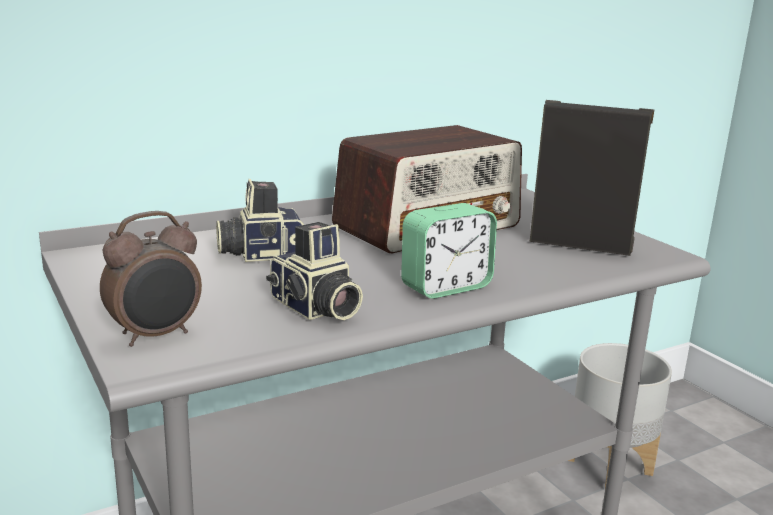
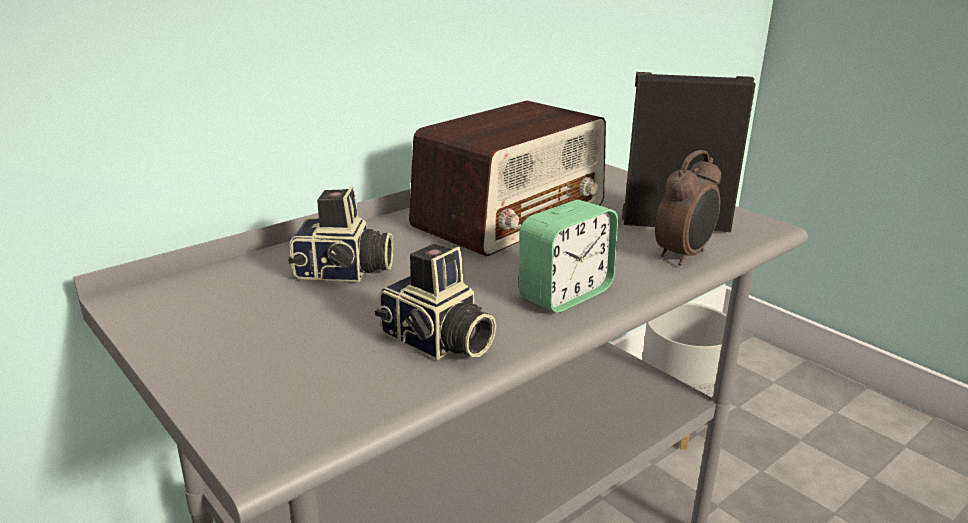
camera: 10 degrees left, 5 degrees up
(156, 336) = (266, 408): alarm clock -> alarm clock (684, 255)
(260, 254) = (344, 273): camera -> camera turned 150 degrees counterclockwise

